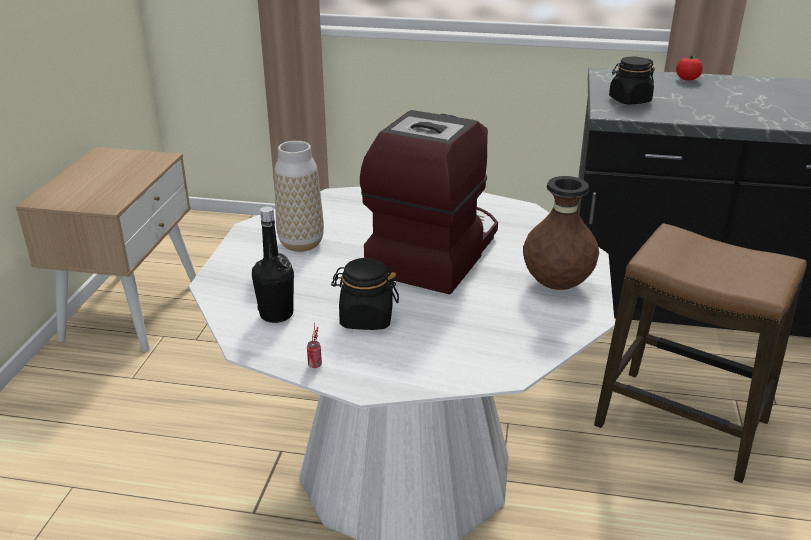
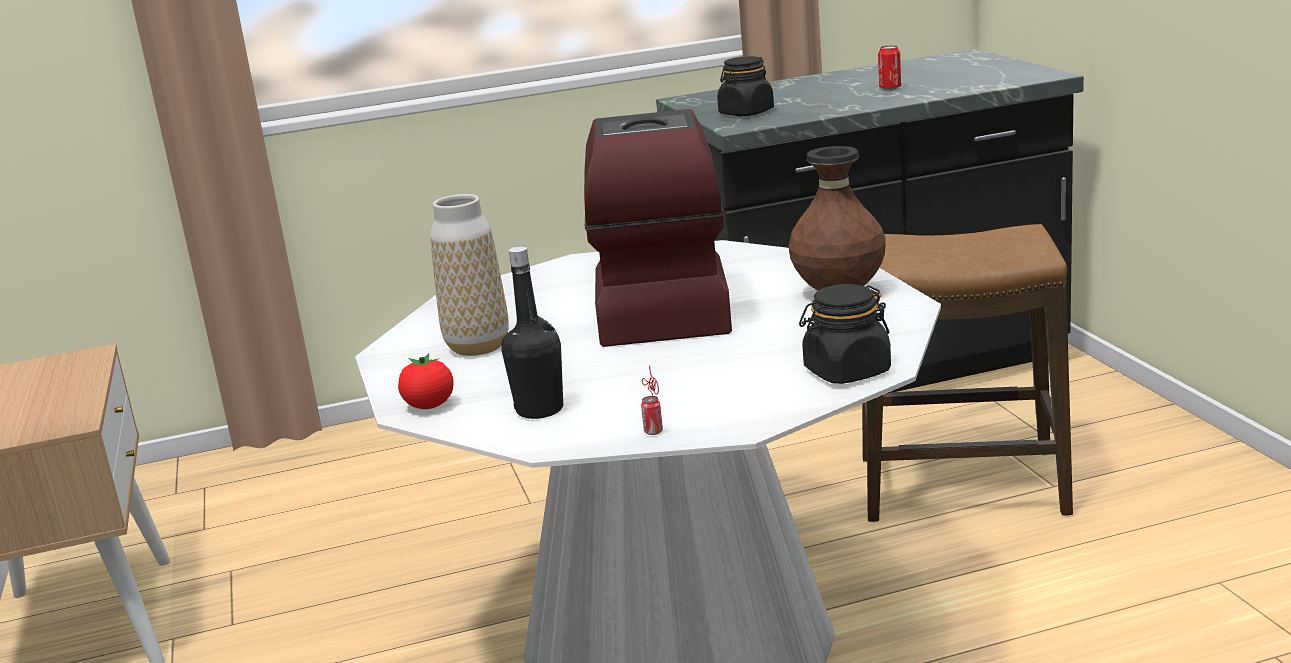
camera: 25 degrees left, 10 degrees down
(366, 318) = (658, 379): black jar -> black jar (846, 372)
(687, 79) = (785, 85): tomato -> tomato (429, 406)
(757, 106) = (890, 88): none -> can

